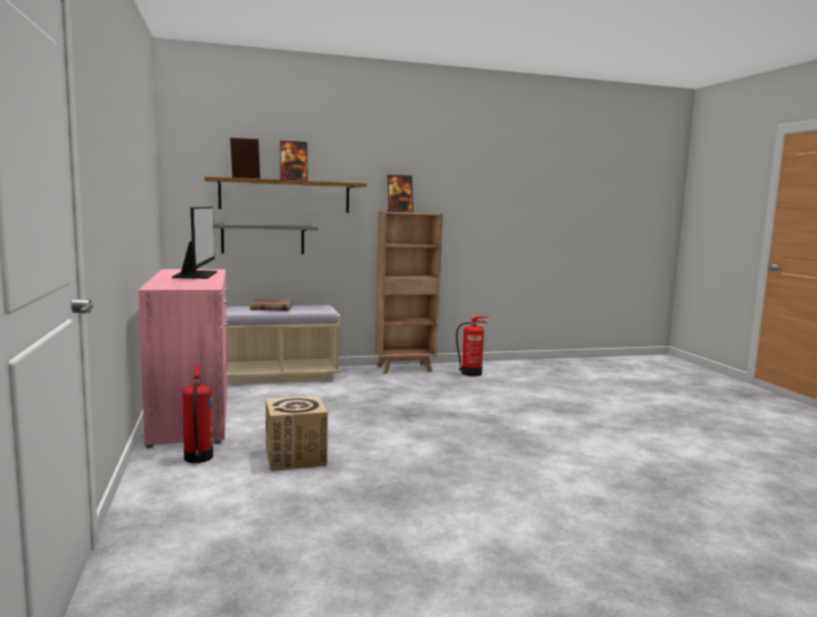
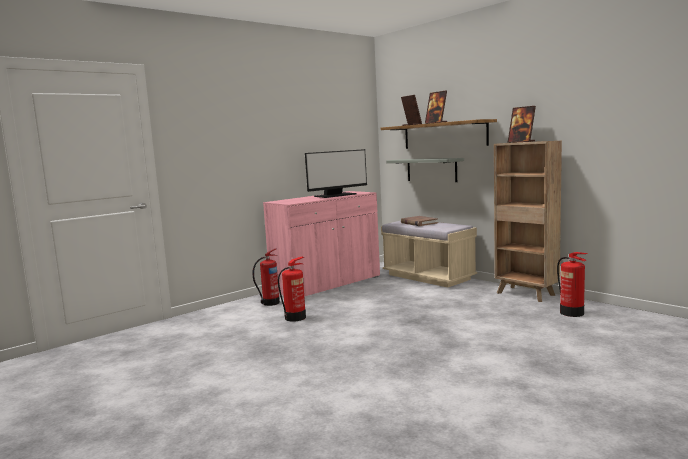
camera: 65 degrees right, 0 degrees up
(295, 457) = (295, 317): cardboard box -> fire extinguisher

